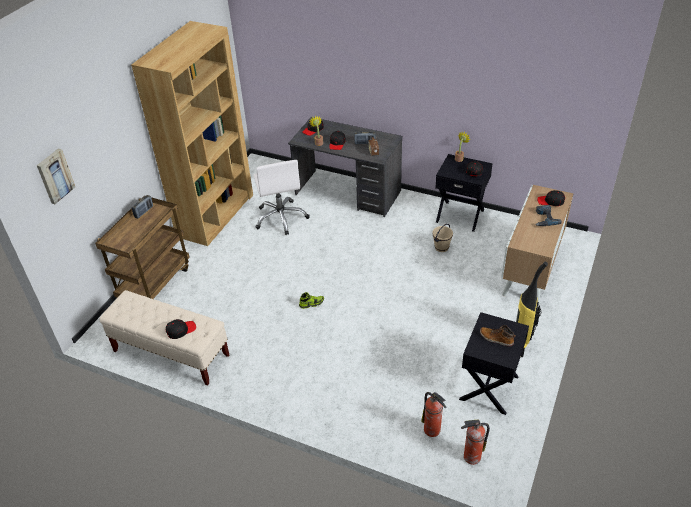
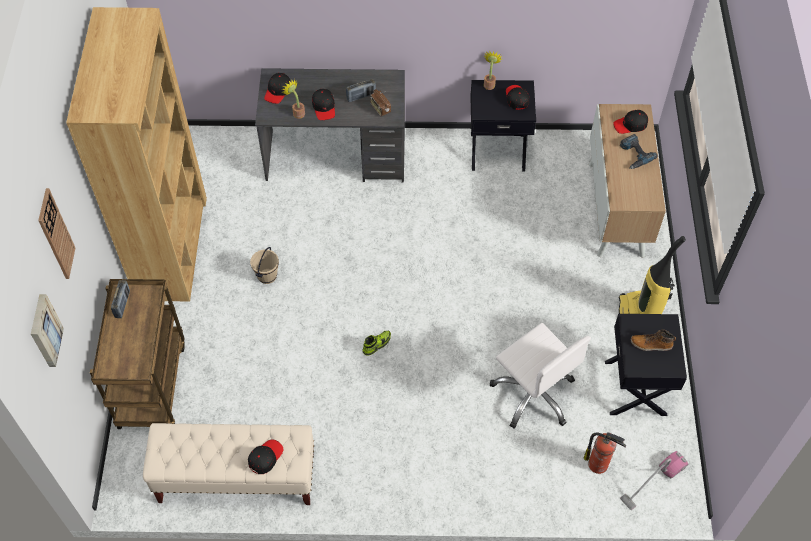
camera: 25 degrees left, 15 degrees up
(94, 126) = (56, 234): none -> wall clock
(281, 218) = (267, 224): white office chair -> white office chair (534, 393)
(441, 247) = (496, 208): beige bucket -> beige bucket (267, 276)
(471, 457) = (653, 482): fire extinguisher -> vacuum cleaner

